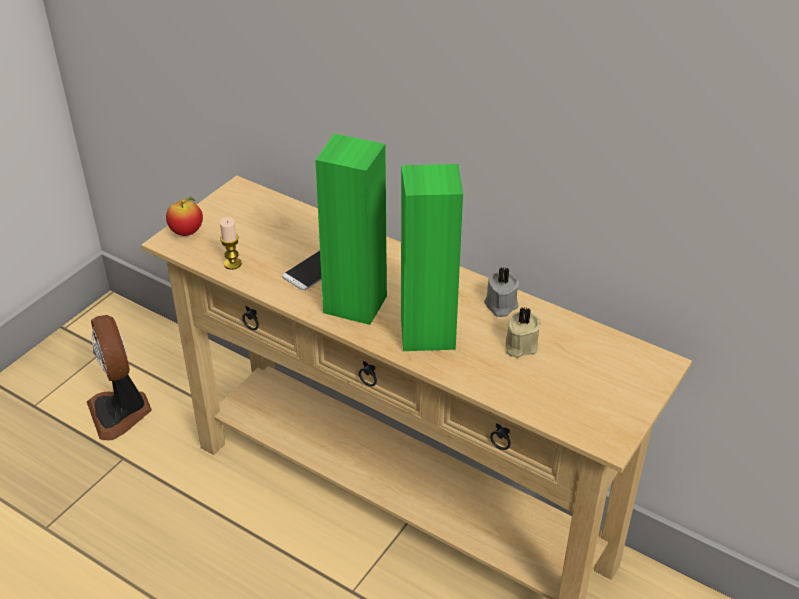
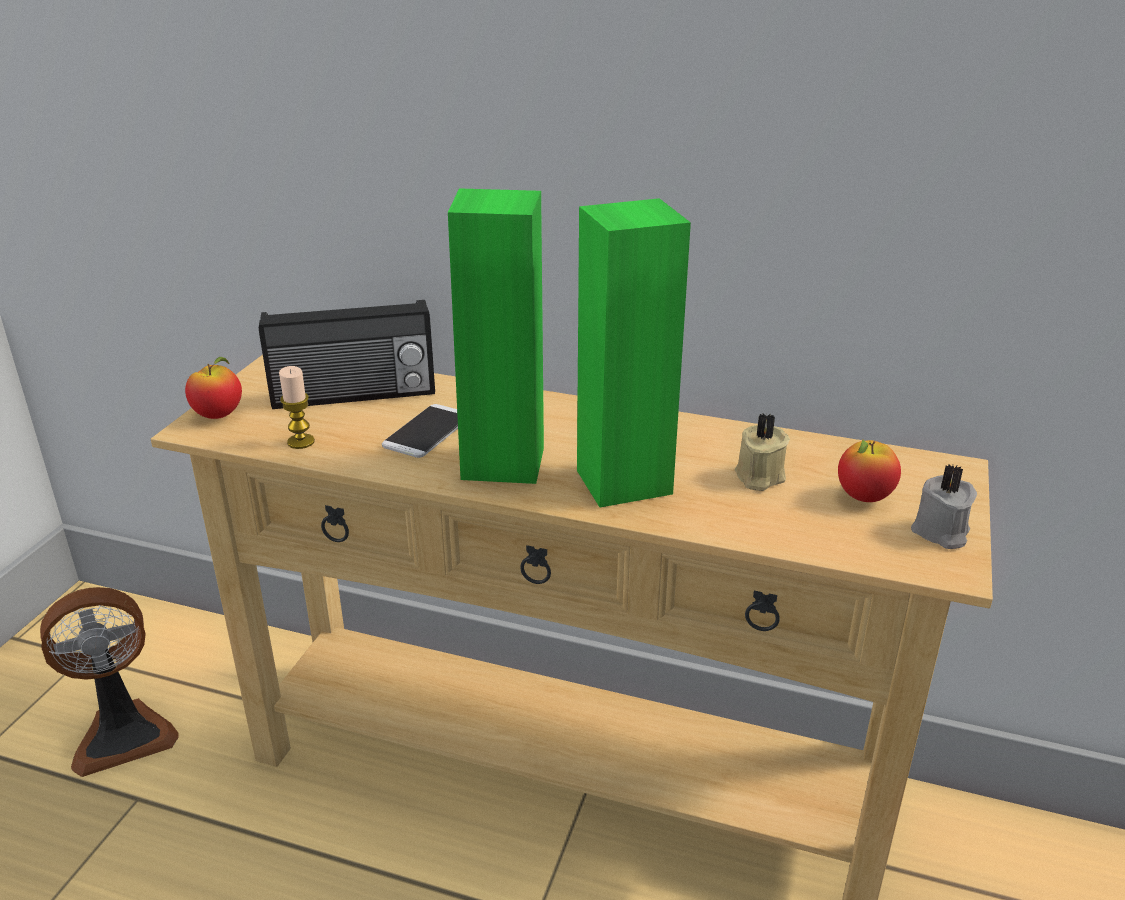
camera: 15 degrees left, 10 degrees down
(121, 412) = (123, 734): fan -> fan turned 75 degrees counterclockwise
(278, 229) = (354, 396): none -> radio
(500, 305) = (705, 437): grey candle -> grey candle (940, 532)
(583, 375) = (864, 497): none -> apple

